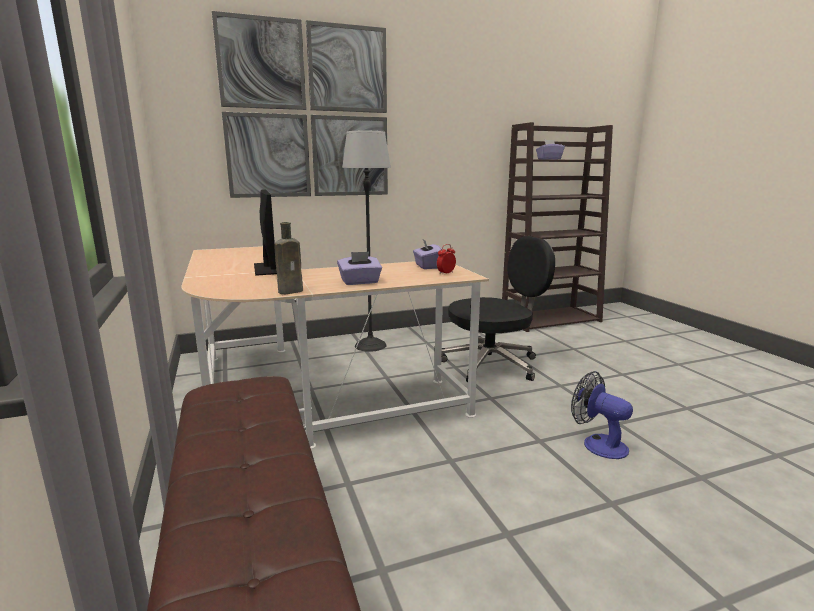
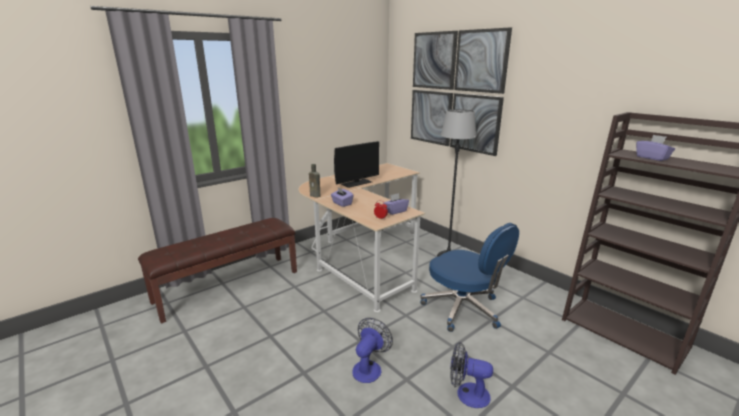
camera: 70 degrees right, 5 degrees up
(492, 364) = (463, 309): black office chair -> blue office chair
(637, 396) = (467, 394): none -> fan

